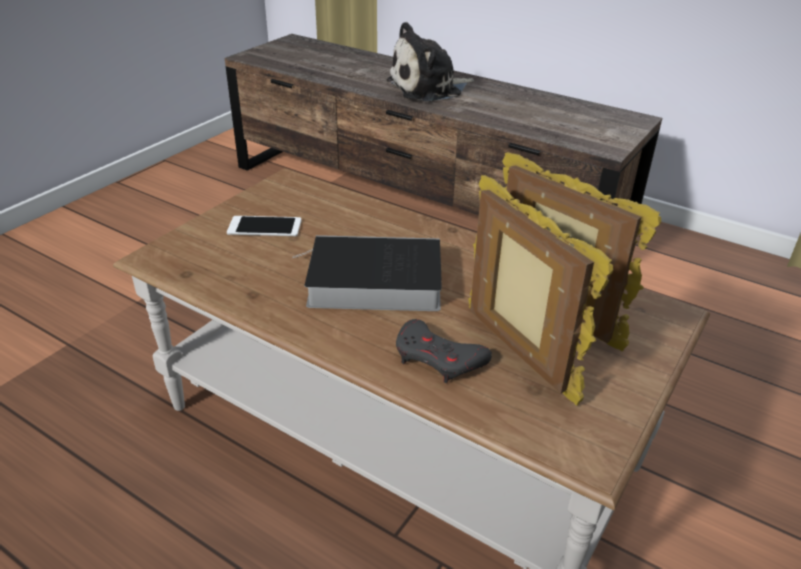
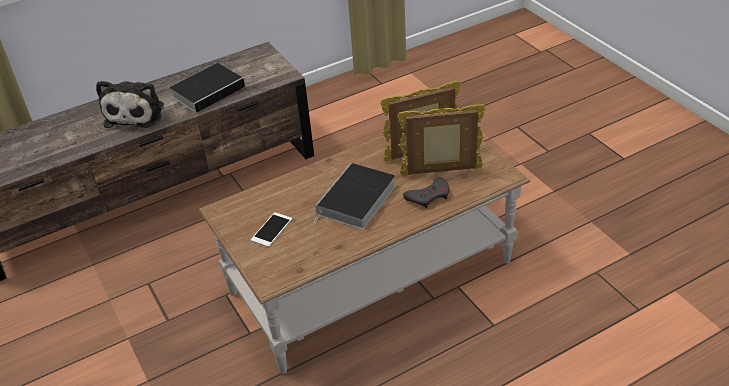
camera: 60 degrees left, 5 degrees up
(515, 112) = (209, 90): none -> book

